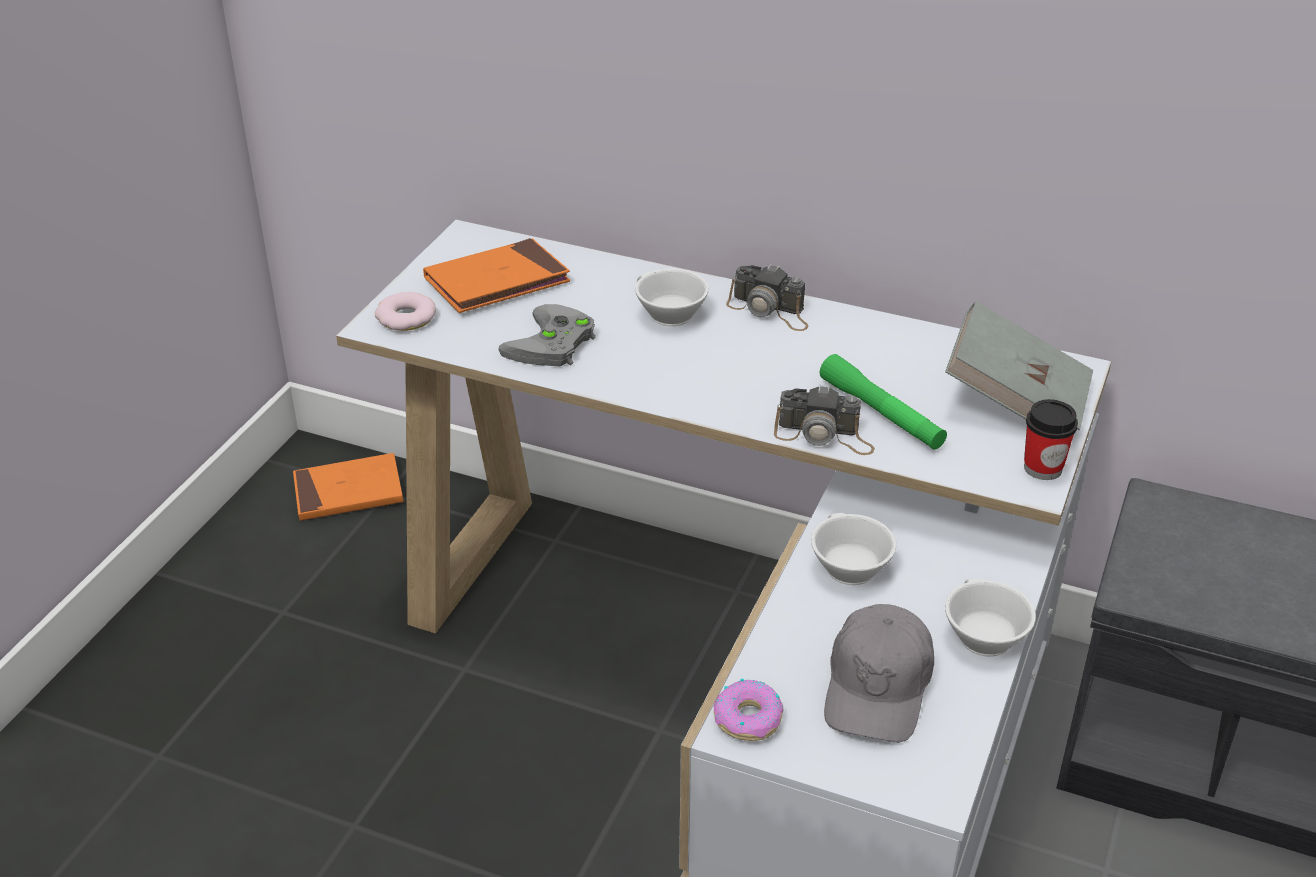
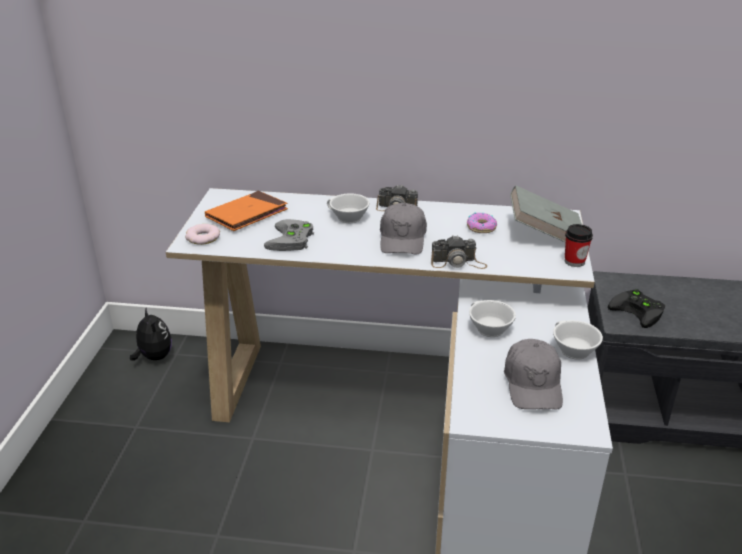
camera: 15 degrees left, 5 degrees down
(348, 492) = (154, 357): orange book -> plush toy
(747, 372) = (403, 239): none -> grey cap
(748, 718) = (473, 412): donut -> donut (481, 227)
(881, 413) = (481, 248): green flashlight -> none
(1183, 575) = (639, 311): none -> black game controller

